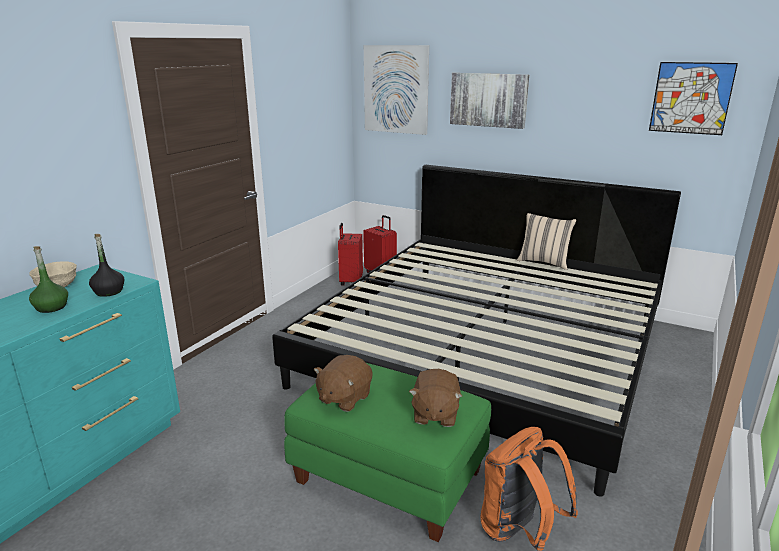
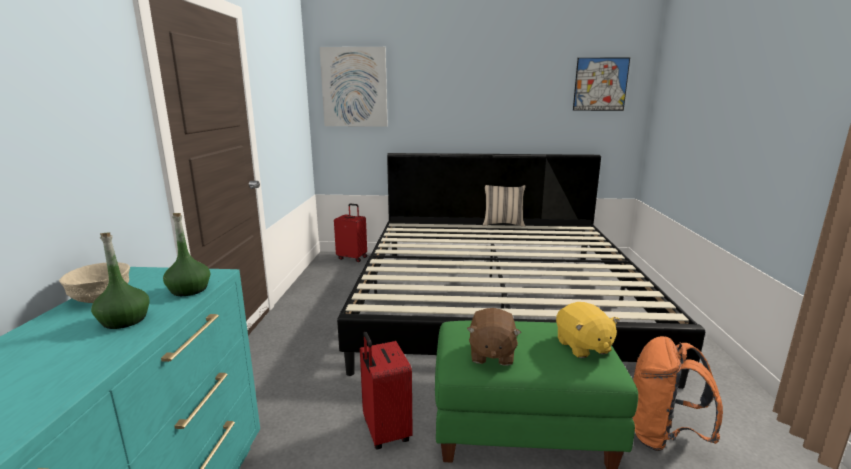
camera: 25 degrees left, 5 degrees down
(109, 291) = (189, 290): black bottle -> green bottle
(350, 281) = (330, 269): red suitcase -> red suitcase (385, 431)
(435, 414) = (583, 346): brown plush toy -> yellow plush toy
(488, 100) = (443, 93): picture -> none

